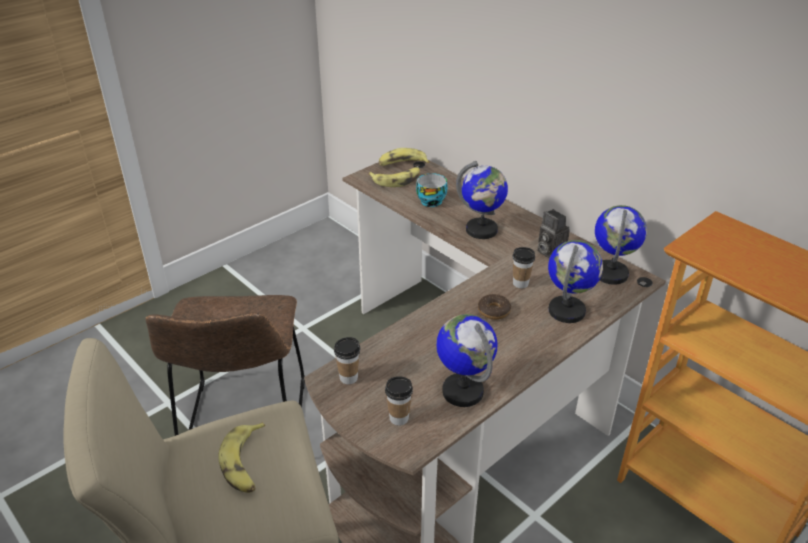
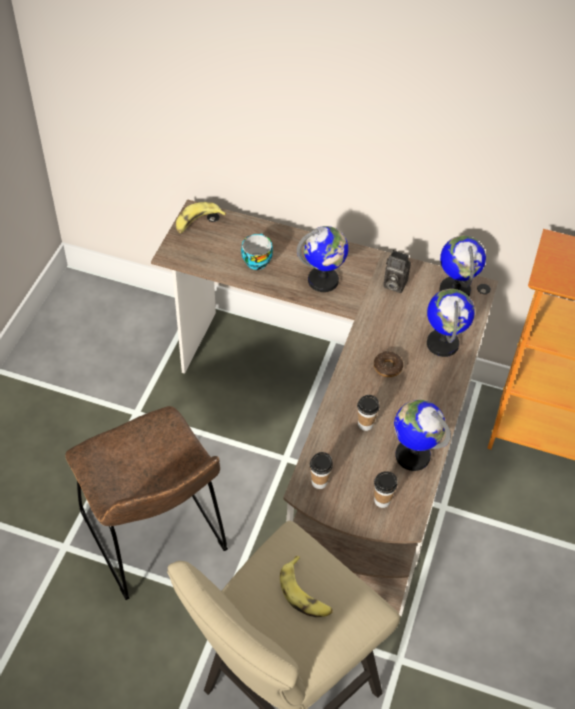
camera: 30 degrees left, 15 degrees up
(396, 180) = (206, 246): banana -> none
(520, 283) = (391, 329): cup -> cup (365, 424)

